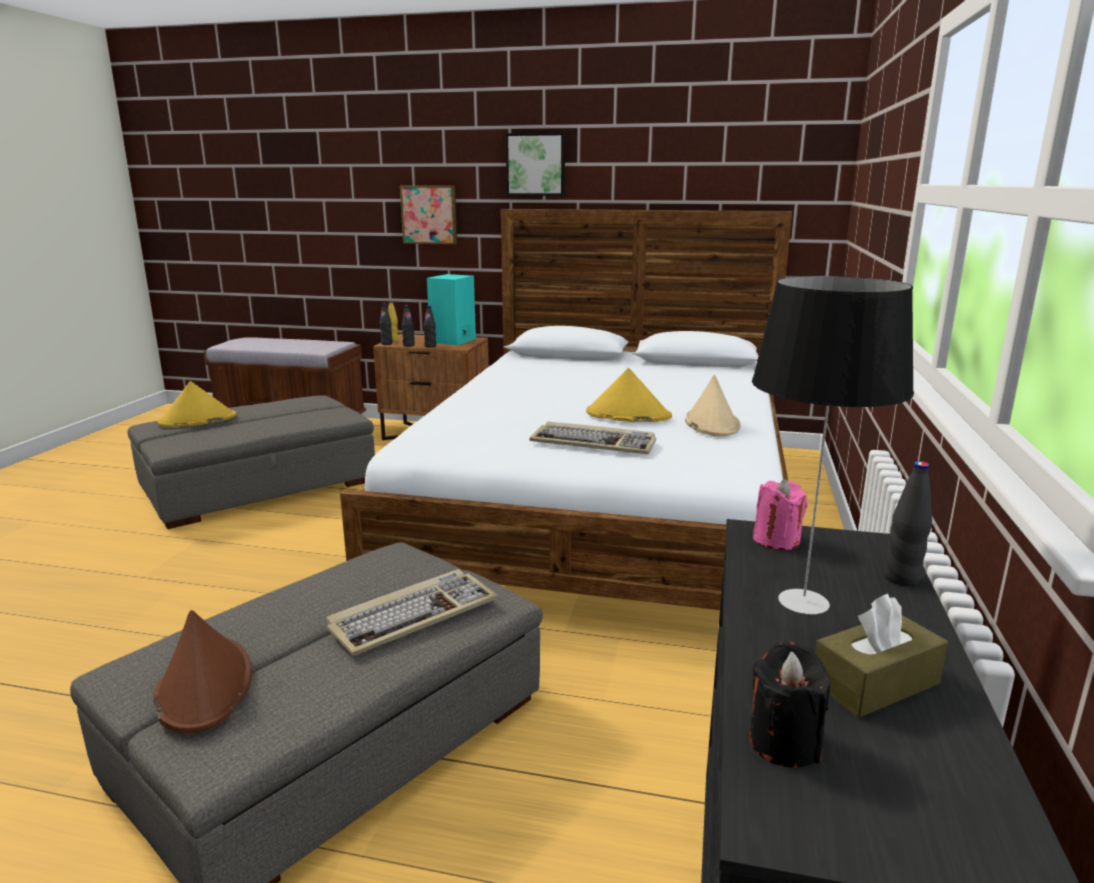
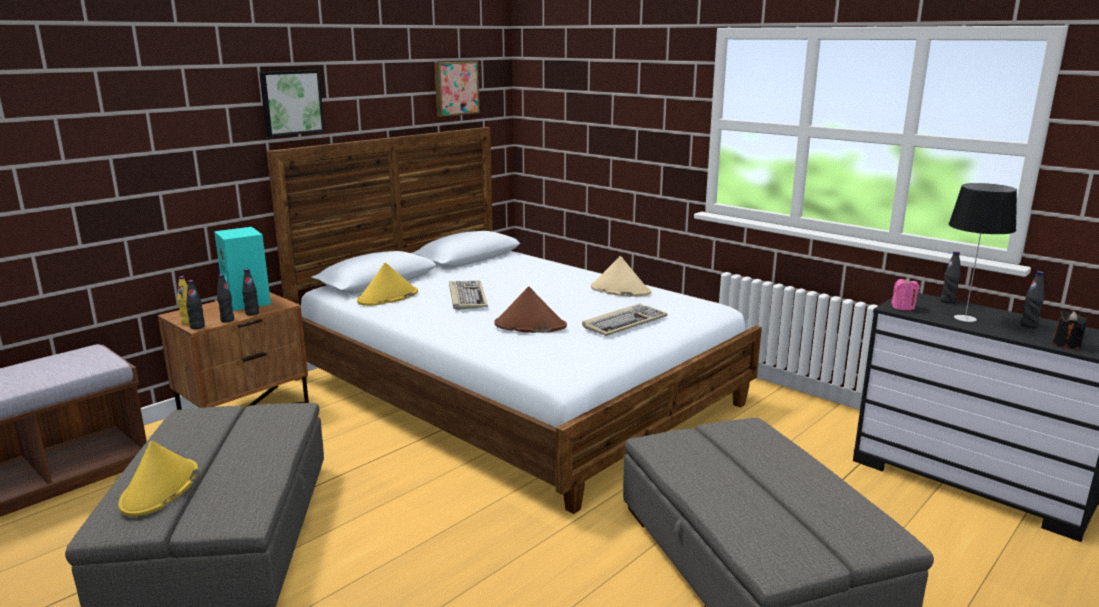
camera: 60 degrees left, 0 degrees up
(204, 685) = (814, 530): brown hat -> brown hat (530, 325)
(413, 615) = (759, 449): keyboard -> keyboard (467, 297)
(430, 214) = (178, 167): picture -> picture (455, 88)
(628, 415) = (576, 302): yellow hat -> yellow hat (387, 297)
(875, 683) = (1028, 325): brown tissue box -> black bottle

